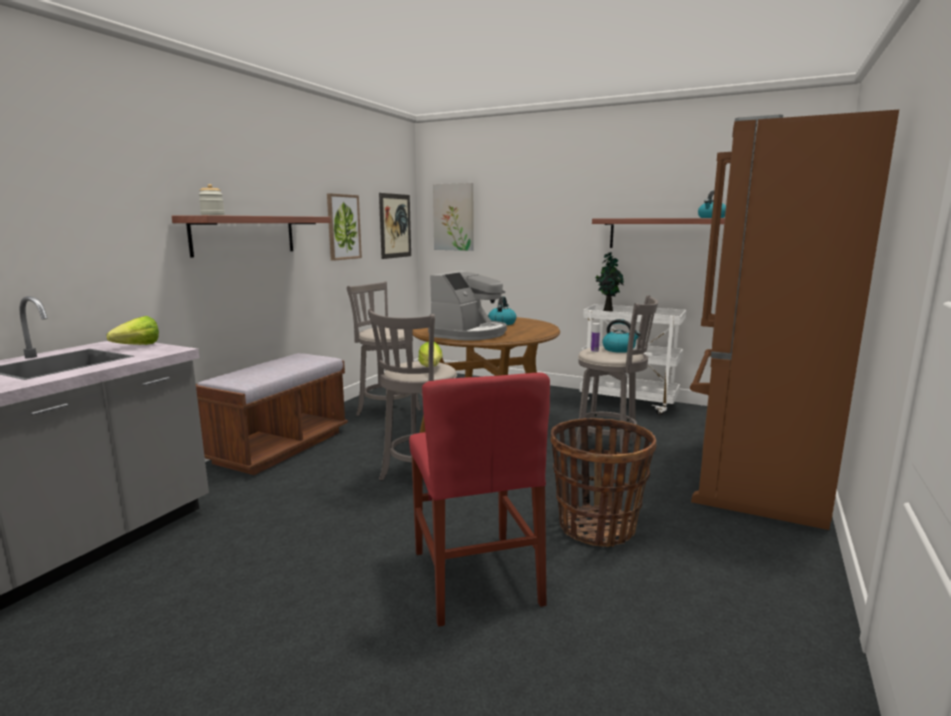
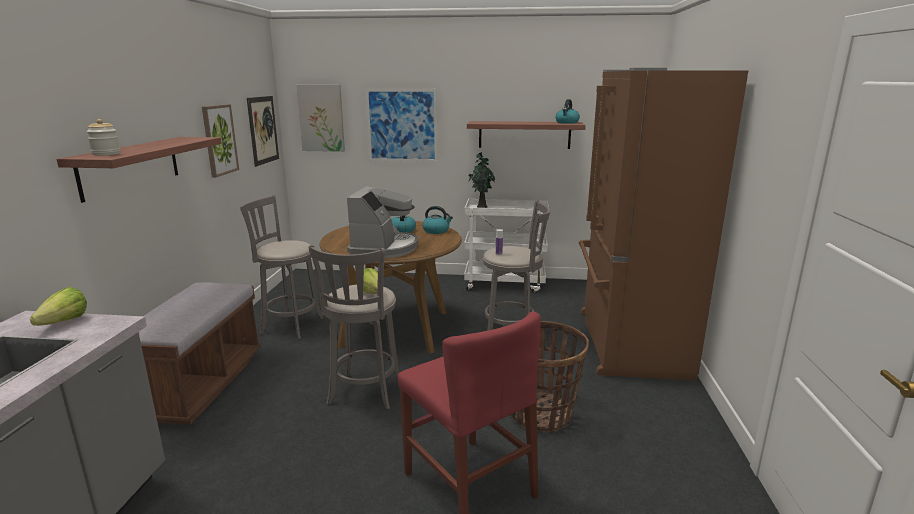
camera: 20 degrees left, 5 degrees up
(530, 224) = (402, 125): none -> picture
(619, 349) = (517, 250): kettle -> kettle (436, 231)

